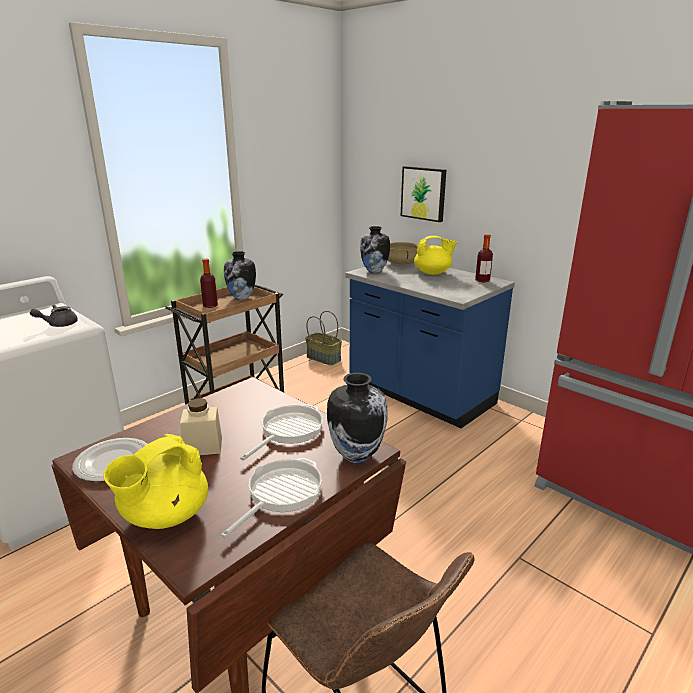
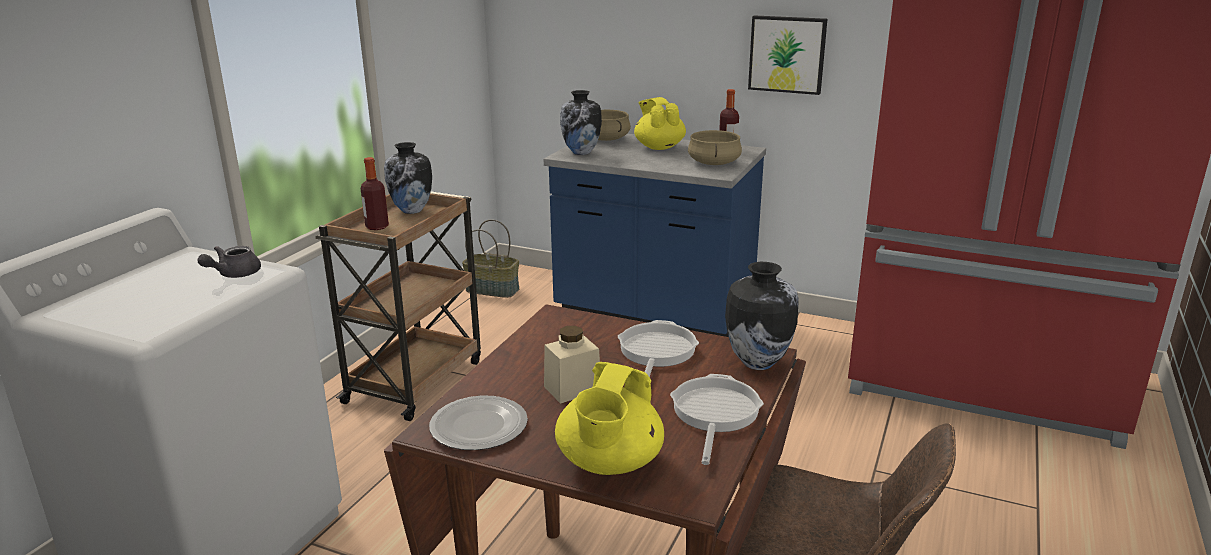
camera: 20 degrees left, 0 degrees up
(424, 193) = (624, 41): picture -> picture (787, 54)
(433, 273) = (659, 147): yellow teapot -> yellow teapot turned 90 degrees counterclockwise
(461, 289) = (713, 163): none -> beige cooking pot

